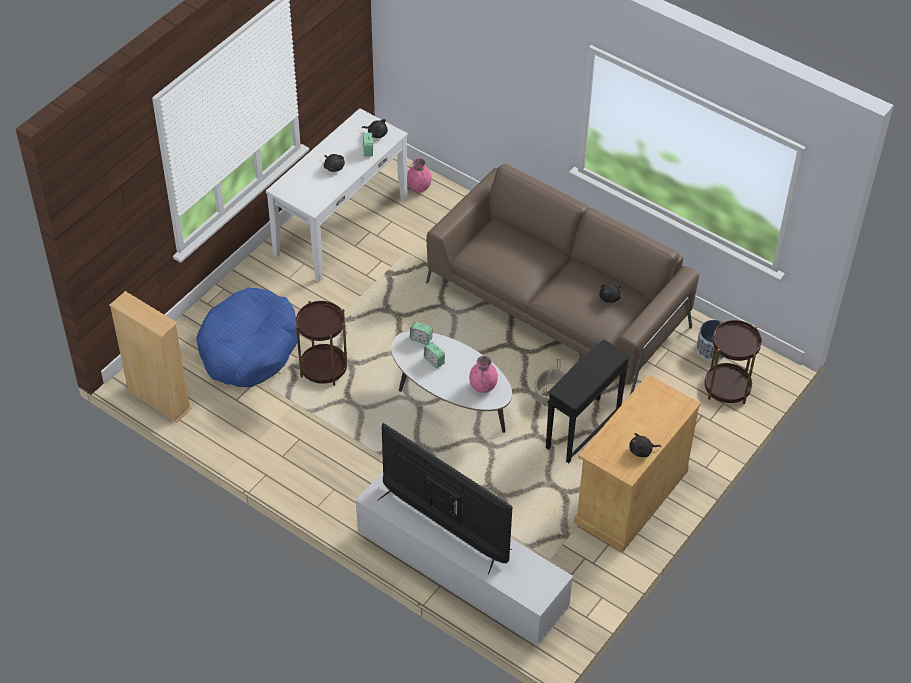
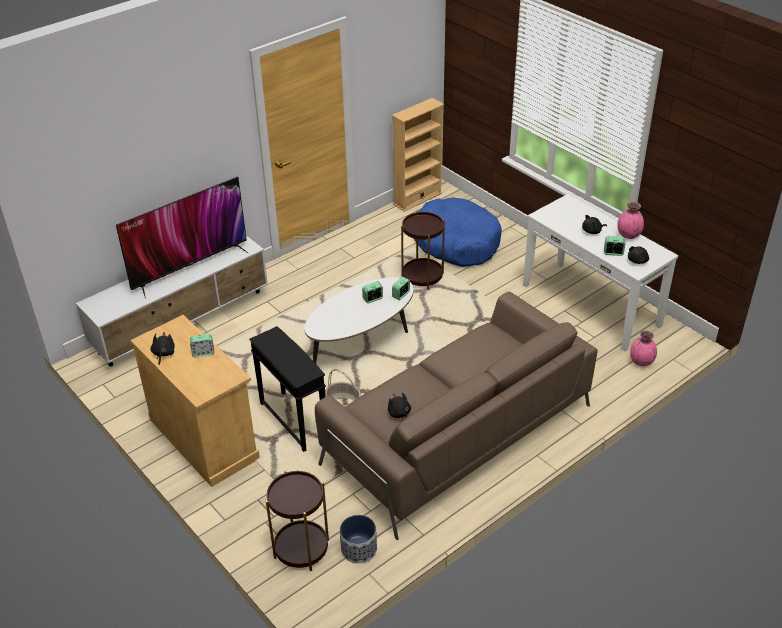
camera: 105 degrees right, 10 degrees down
(483, 386) = (332, 323): pink vase -> pink vase (628, 235)
(629, 419) = (203, 353): none -> alarm clock

